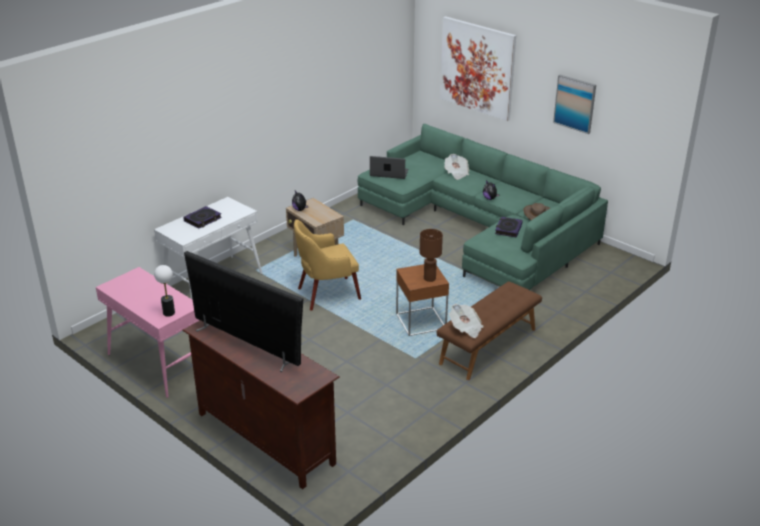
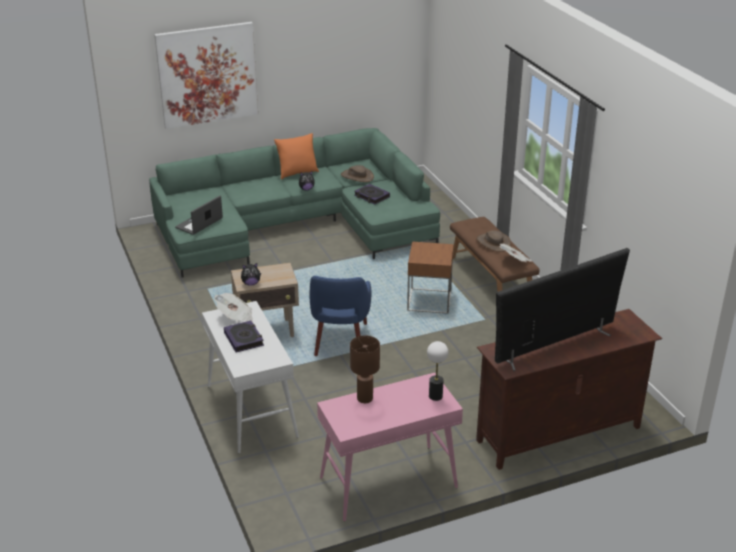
camera: 65 degrees left, 0 degrees up
(327, 294) = (340, 341): yellow armchair -> blue armchair
(429, 279) = (439, 251): brown table lamp -> brown table lamp (365, 398)
(456, 173) = (240, 190): newspaper -> newspaper (235, 317)
(489, 309) = (493, 242): none -> brown hat
(512, 187) = (297, 173): none -> orange pillow
(575, 103) = (328, 64): picture -> none

